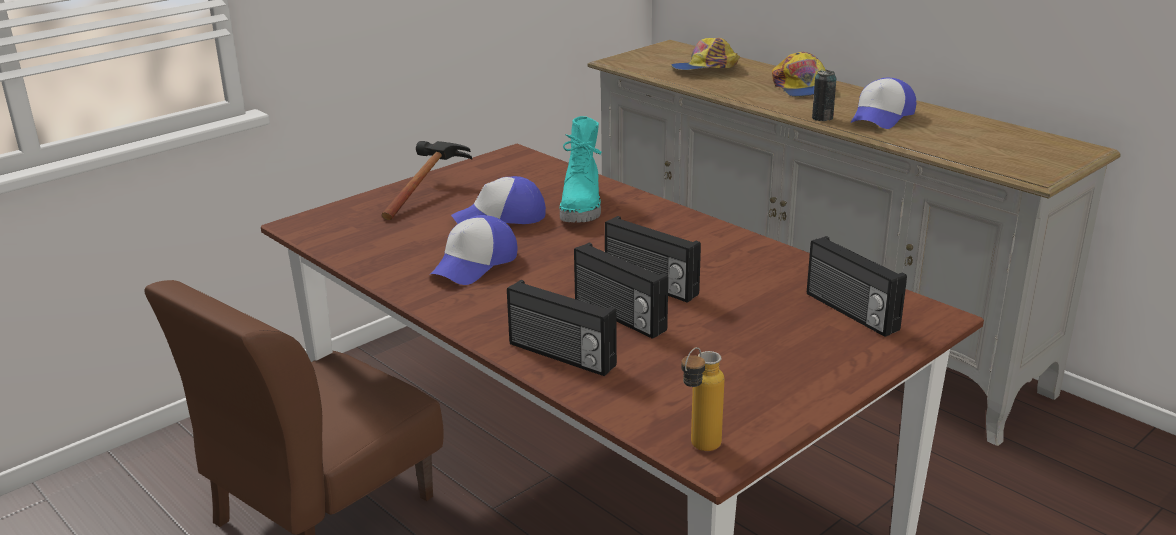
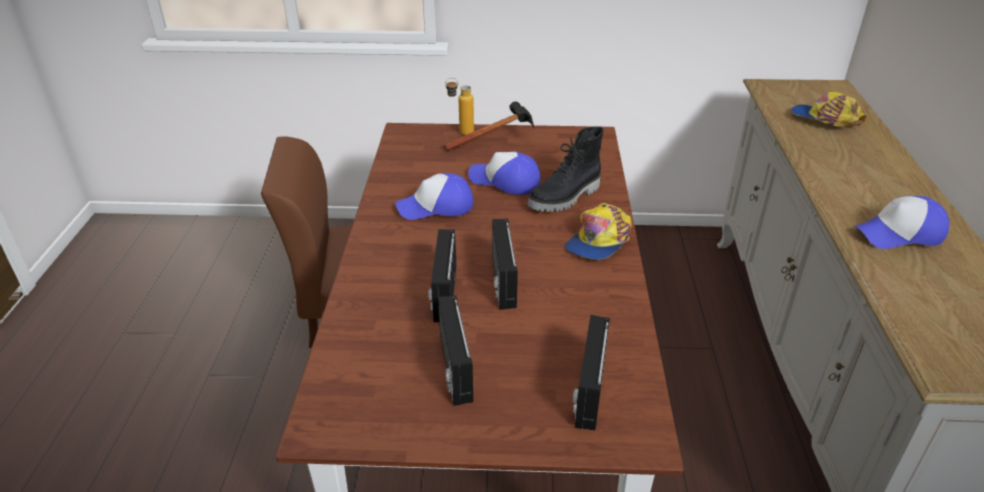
camera: 45 degrees right, 10 degrees up
(560, 356) = (368, 299): radio -> radio (453, 368)
(582, 207) = (565, 198): turquoise boot -> black boot
(698, 449) = (319, 418): bottle -> bottle (460, 132)
(803, 87) = (880, 172): cap -> cap (598, 241)
(822, 118) = (838, 209): can -> none

